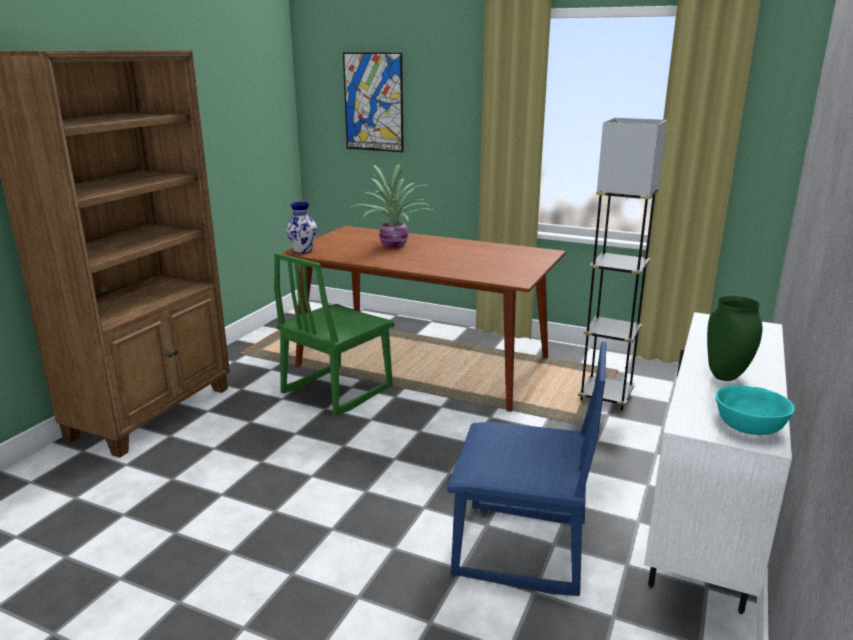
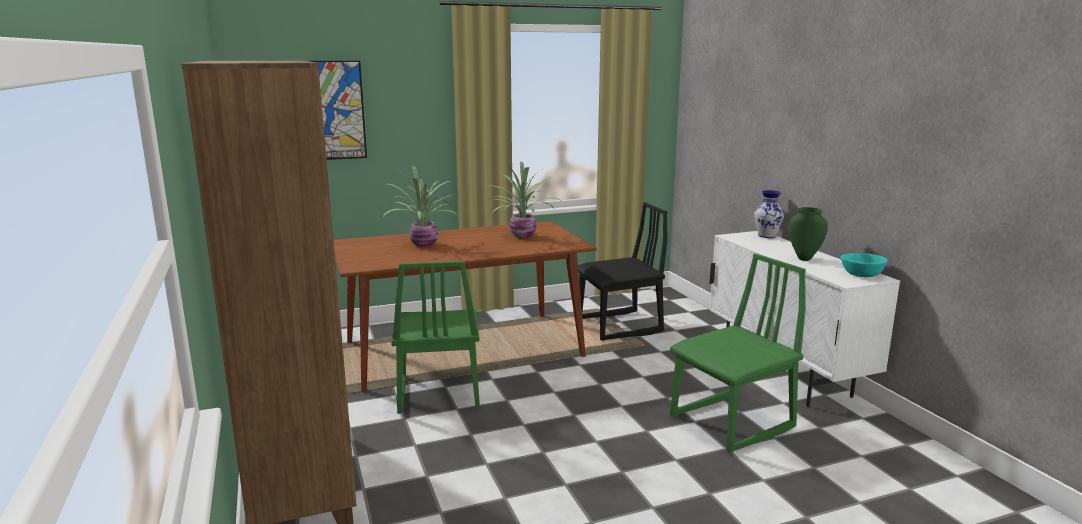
camera: 45 degrees left, 5 degrees down
(302, 251) = (357, 266): vase -> vase (766, 236)
(491, 259) = (521, 236): none -> potted plant
(520, 550) = (732, 423): blue chair -> green chair
(605, 397) = (619, 326): grey floor lamp -> black chair

